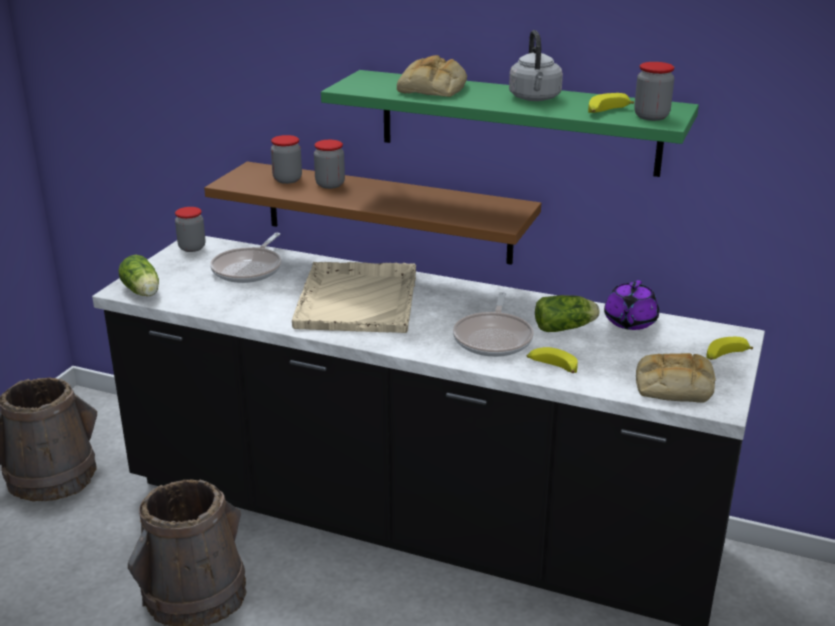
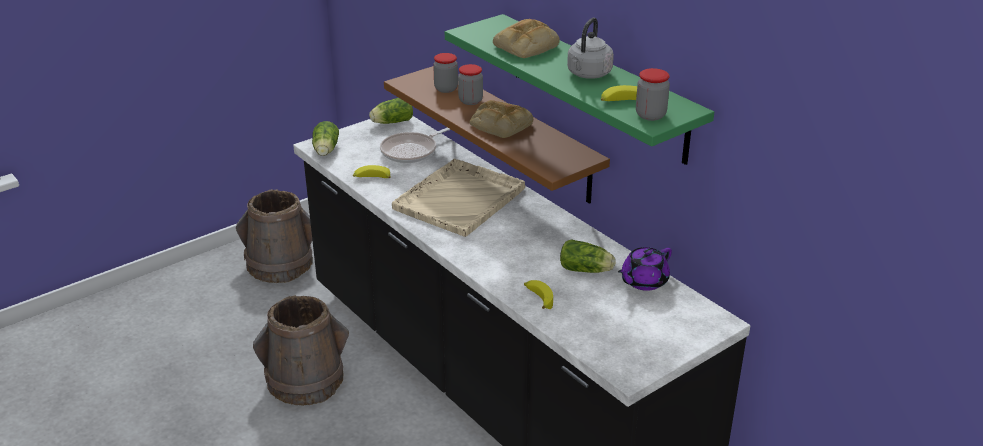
camera: 30 degrees right, 5 degrees up
(192, 248) = (391, 122): jar -> lettuce
(494, 338) = (522, 261): frying pan -> none
(673, 386) = (611, 345): bread -> bread (499, 125)
(725, 356) = (685, 336): banana -> banana (371, 178)

